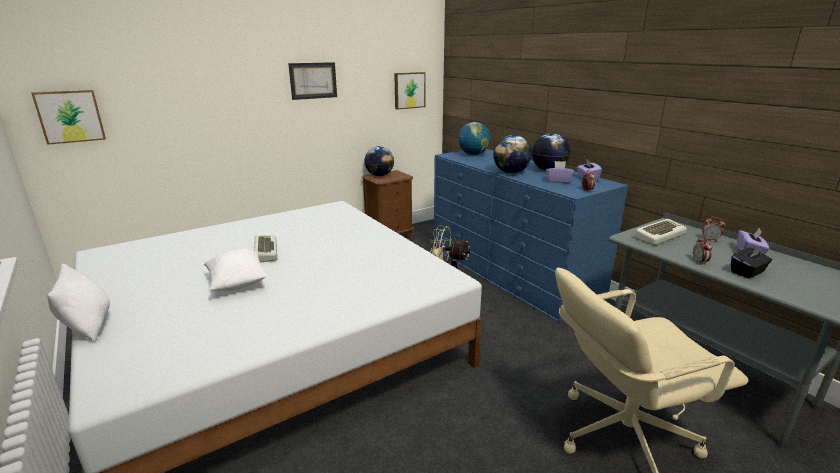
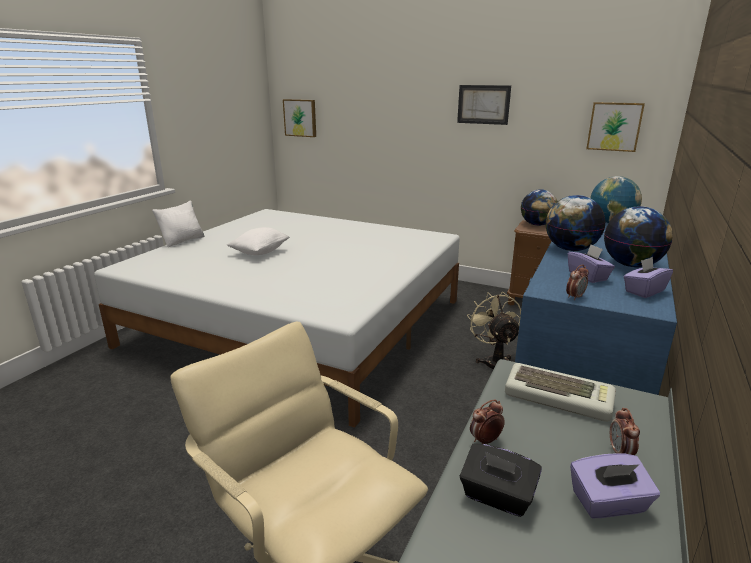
camera: 60 degrees right, 0 degrees up
(264, 251) = (316, 244): keyboard -> none

